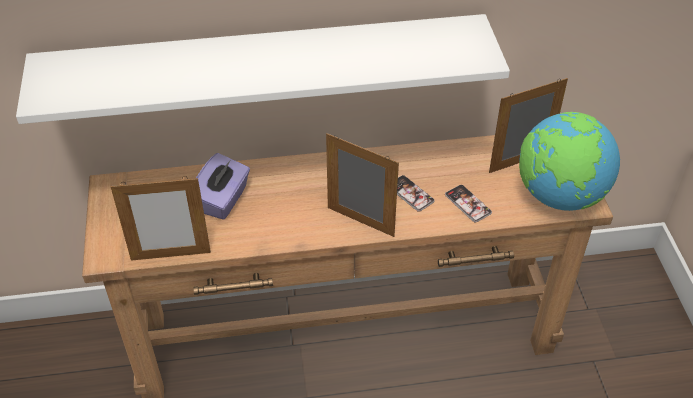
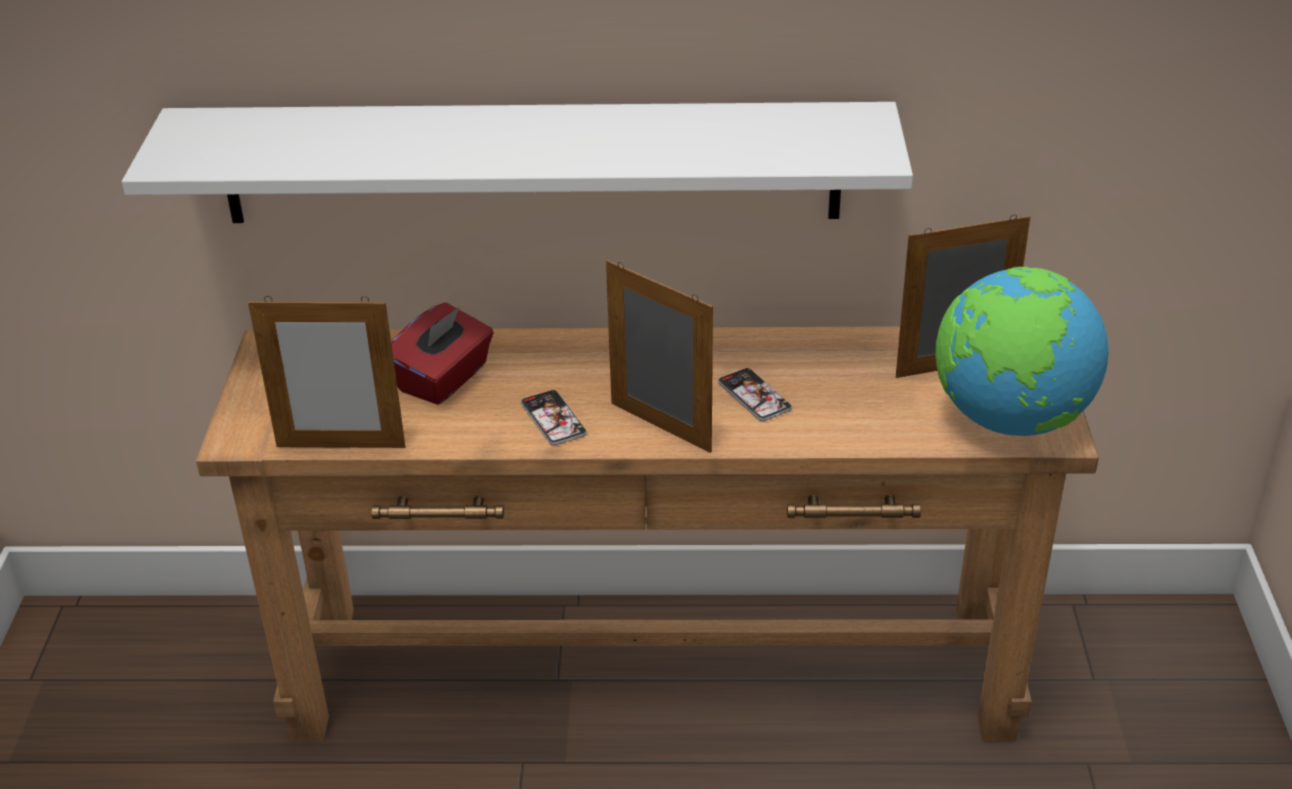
camera: 10 degrees right, 10 degrees down
(222, 200) = (444, 379): purple tissue box -> red tissue box
(468, 204) = (848, 418): phone -> phone (553, 419)

